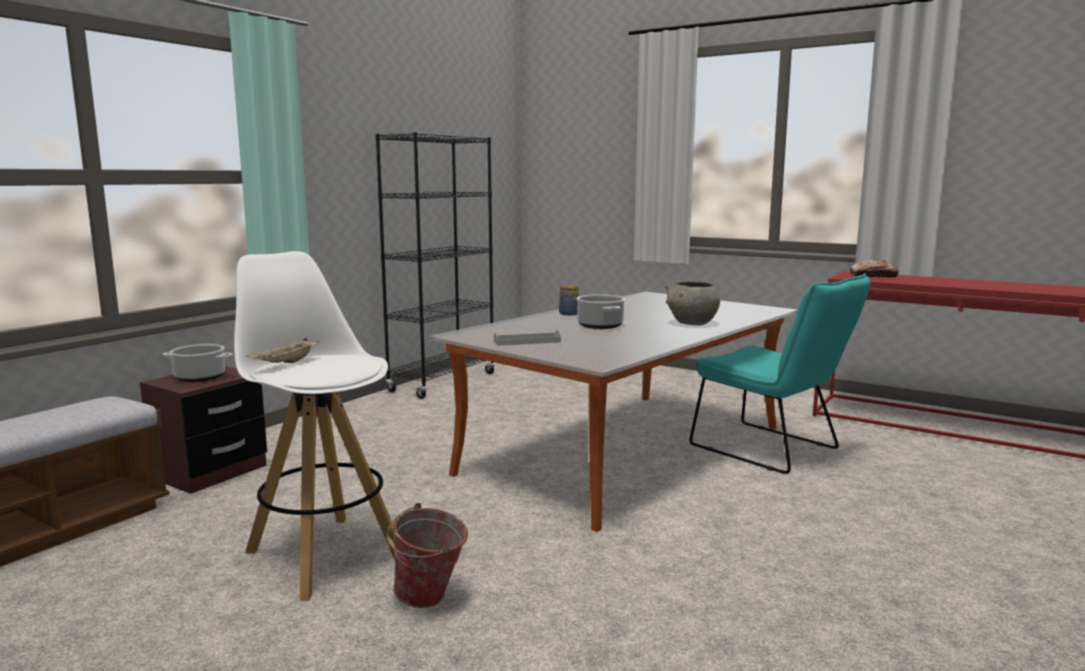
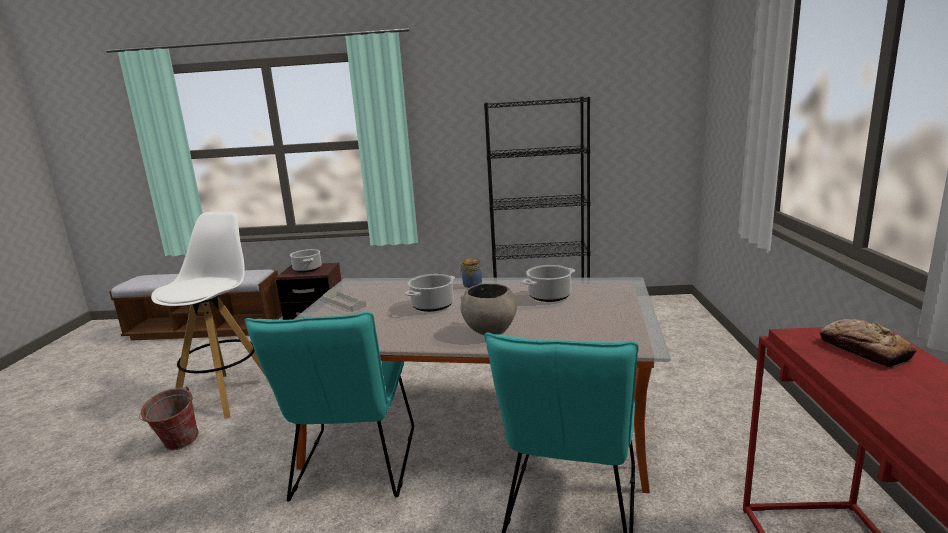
camera: 60 degrees right, 5 degrees up
(285, 364) = (199, 280): beige tray -> none
(631, 506) = (353, 469): none -> turquoise chair
(643, 307) = (549, 296): none -> cooking pot

